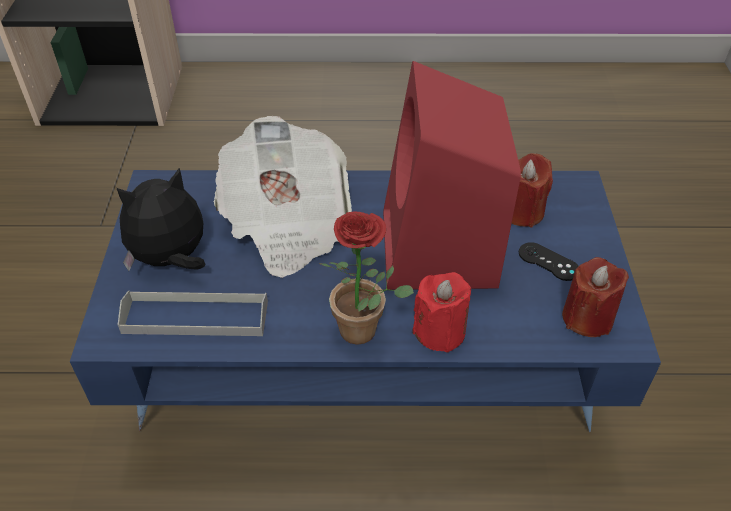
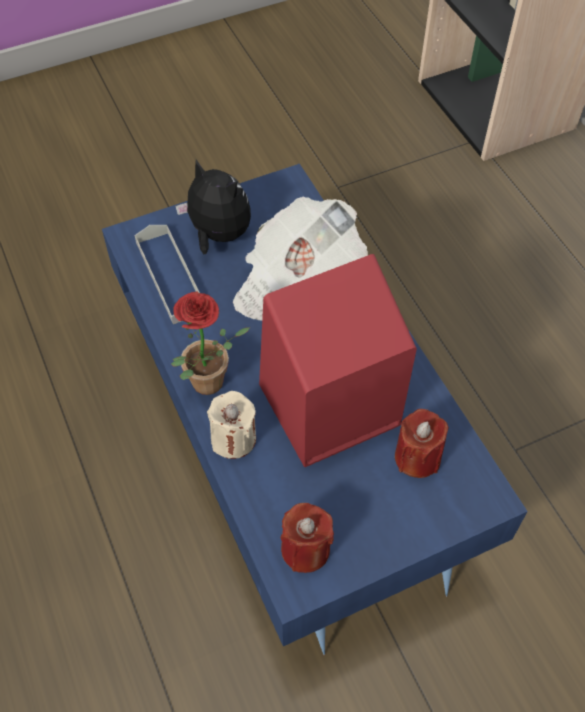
camera: 65 degrees right, 10 degrees up
(440, 331) = (233, 439): red candle -> beige candle
(548, 262) = (361, 499): black game controller -> none

